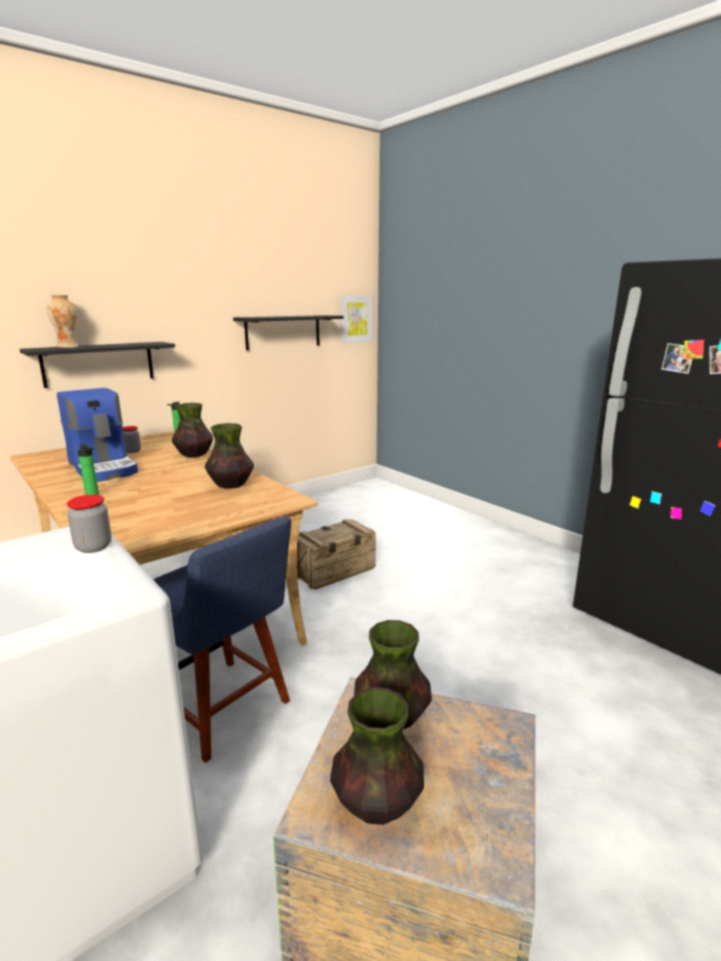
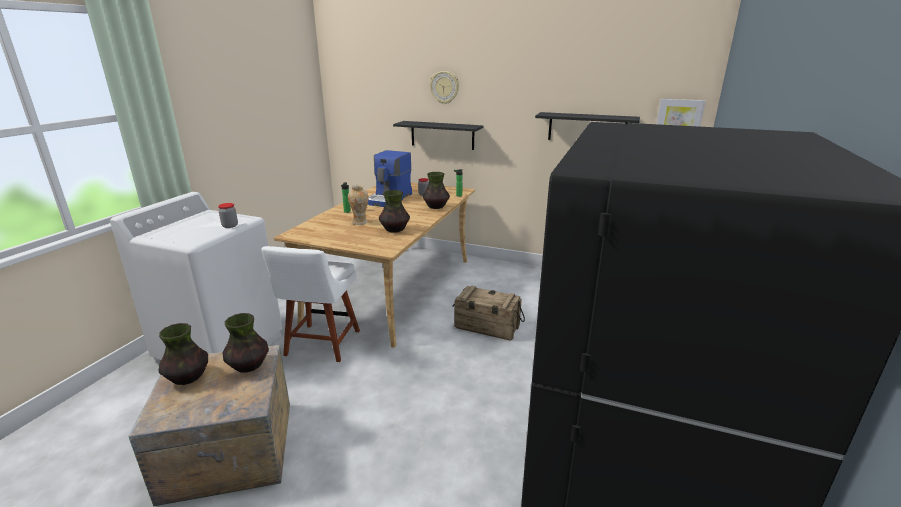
camera: 60 degrees right, 5 degrees up
(68, 347) = (421, 123): vase -> vase (360, 222)
(92, 289) = (444, 87): none -> wall clock
(224, 709) = (321, 345): blue chair -> white chair

